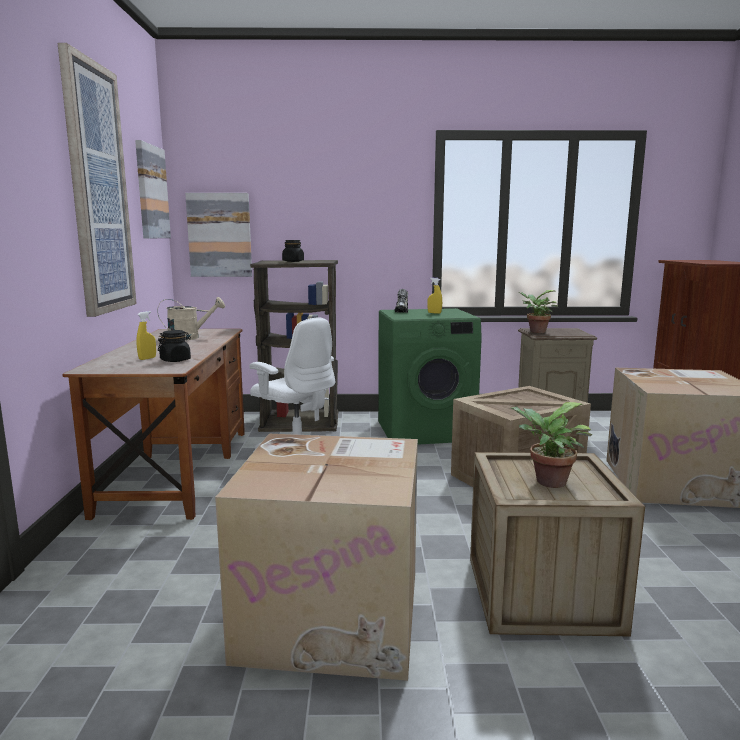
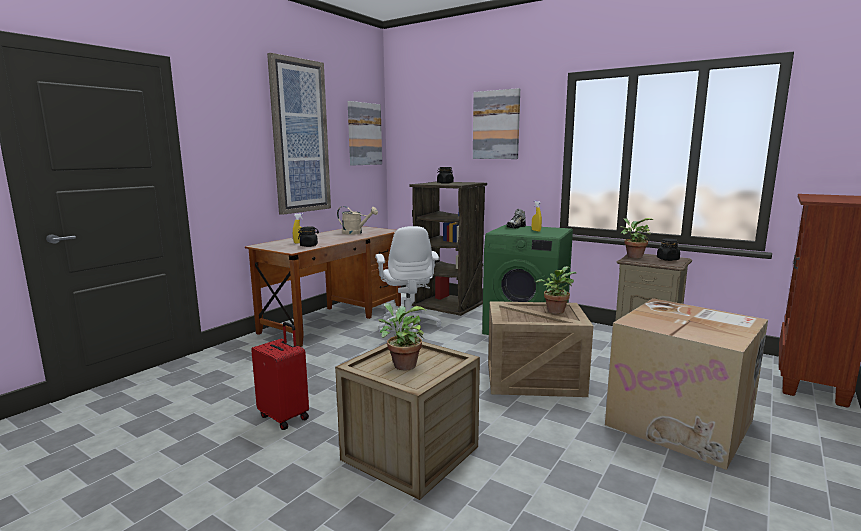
camera: 35 degrees right, 0 degrees up
(220, 235) = (414, 162): picture -> picture (496, 125)
(334, 614) = (285, 417): cardboard box -> red suitcase
(527, 396) = (555, 310): none -> potted plant
(566, 331) = (667, 259): none -> black jar

